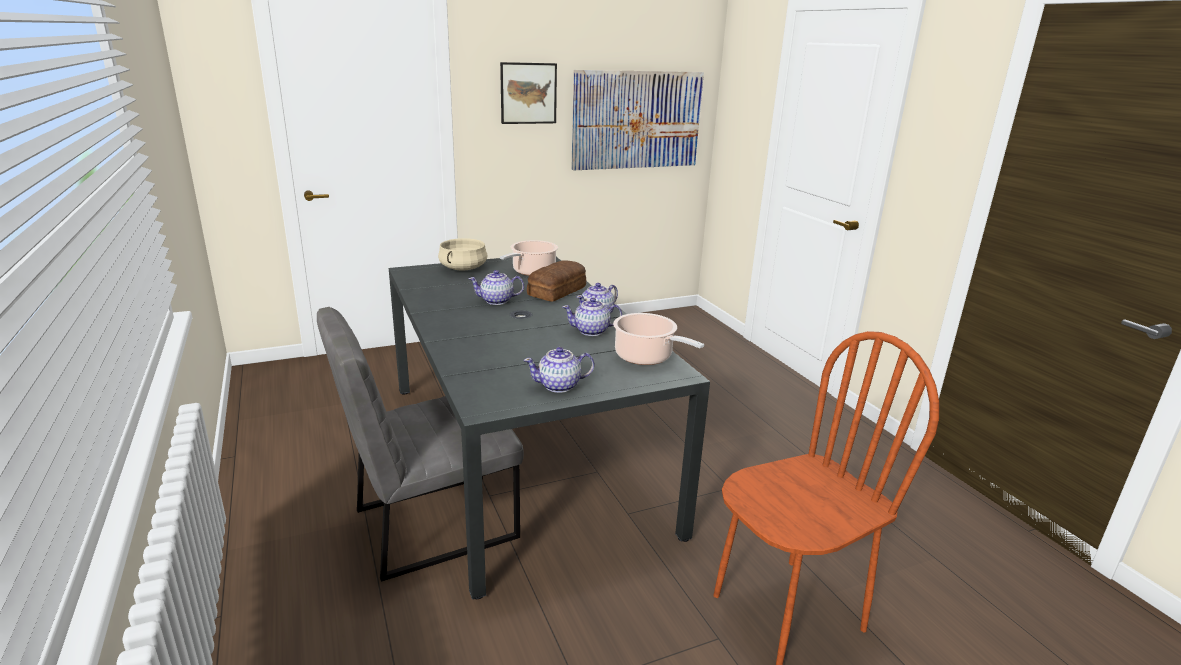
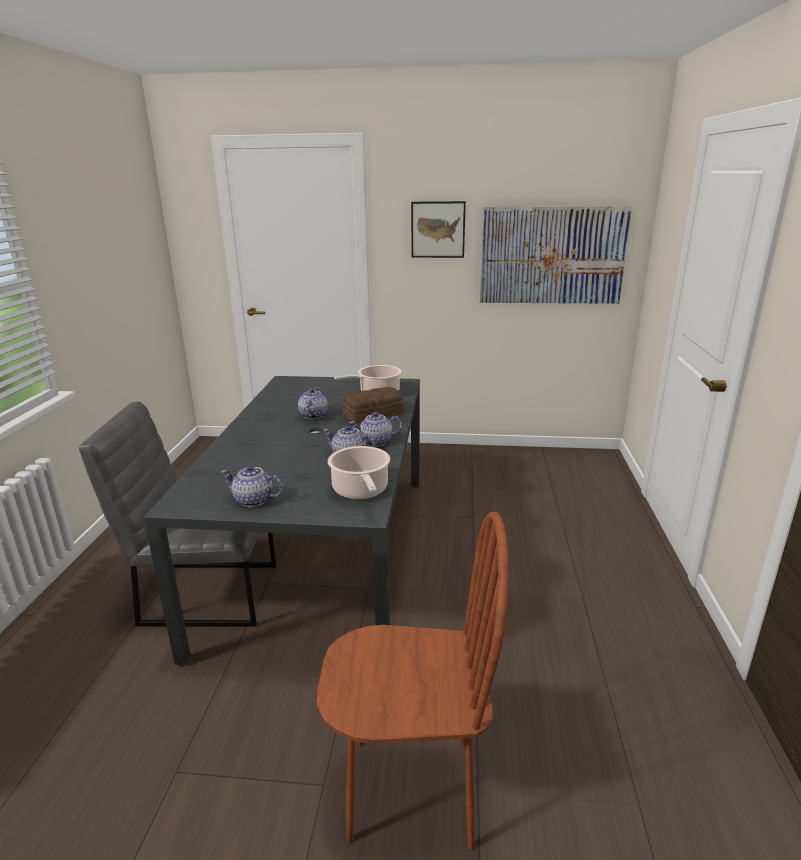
camera: 30 degrees right, 0 degrees up
(463, 268) = (327, 383): beige cooking pot -> none
(497, 301) = (313, 415): teapot -> teapot turned 75 degrees clockwise

